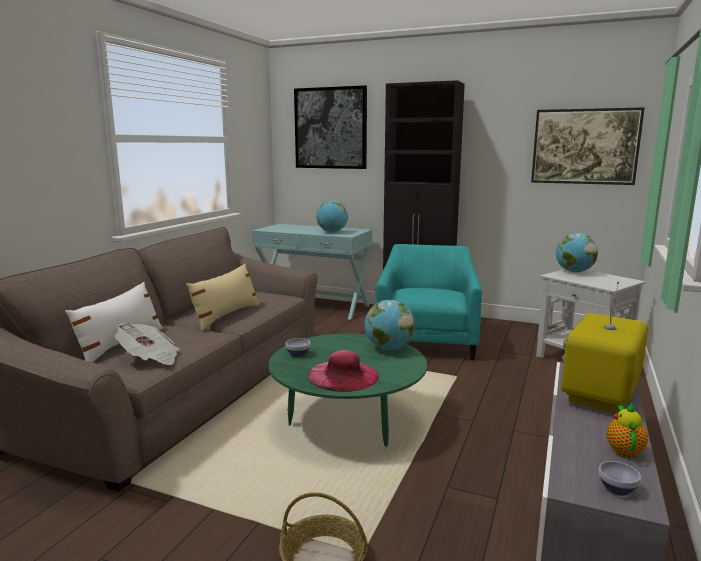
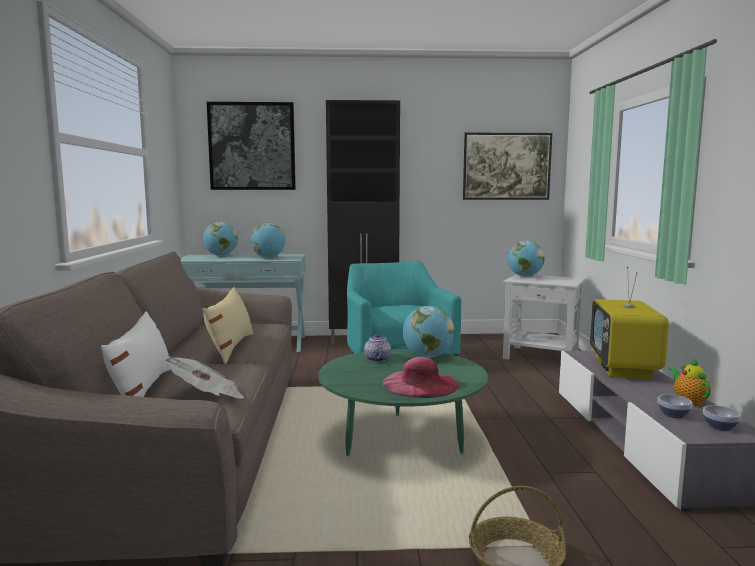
camera: 25 degrees left, 5 degrees down
(298, 354) = (348, 374): bowl -> bowl (673, 414)
(299, 226) = (220, 256): none -> globe
(341, 343) = (377, 359): none -> teapot

